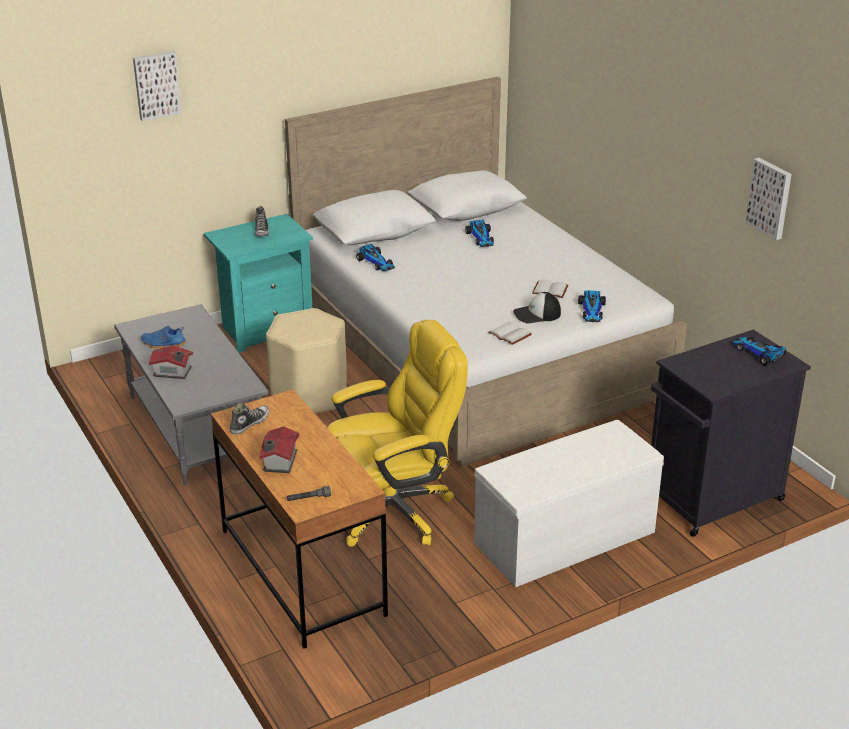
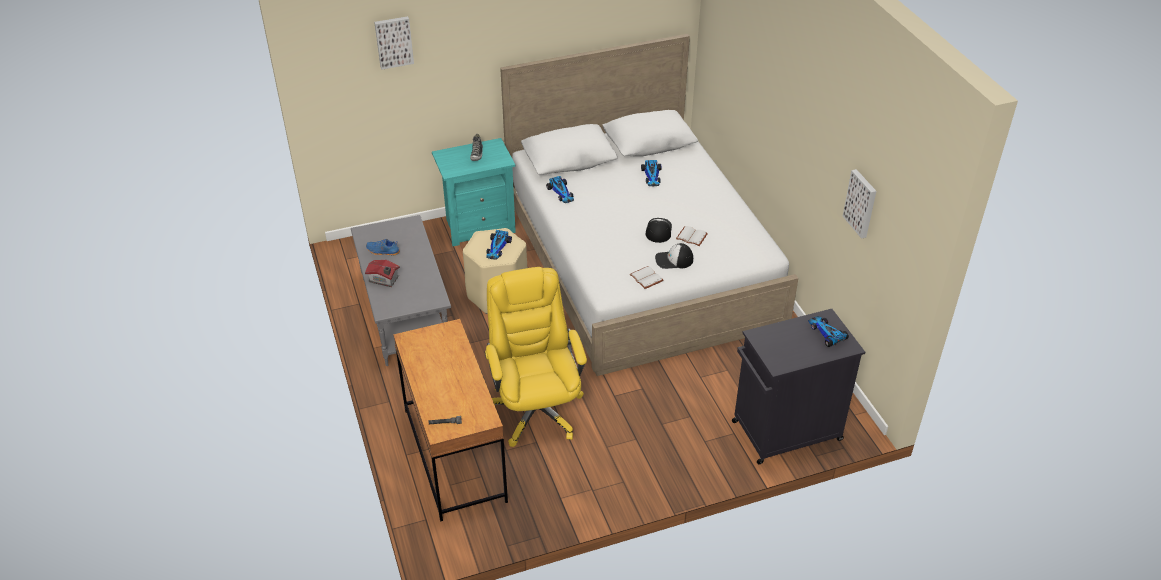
camera: 10 degrees right, 10 degrees up
(249, 423) = (419, 347): shoe -> none
(279, 462) = (432, 386): toy house -> none
(394, 511) = (536, 409): yellow office chair -> yellow office chair turned 90 degrees counterclockwise
(507, 288) = (658, 230): none -> cap
(564, 539) = (658, 453): white bench -> none
(592, 311) = (719, 262): toy car -> toy car (498, 248)

